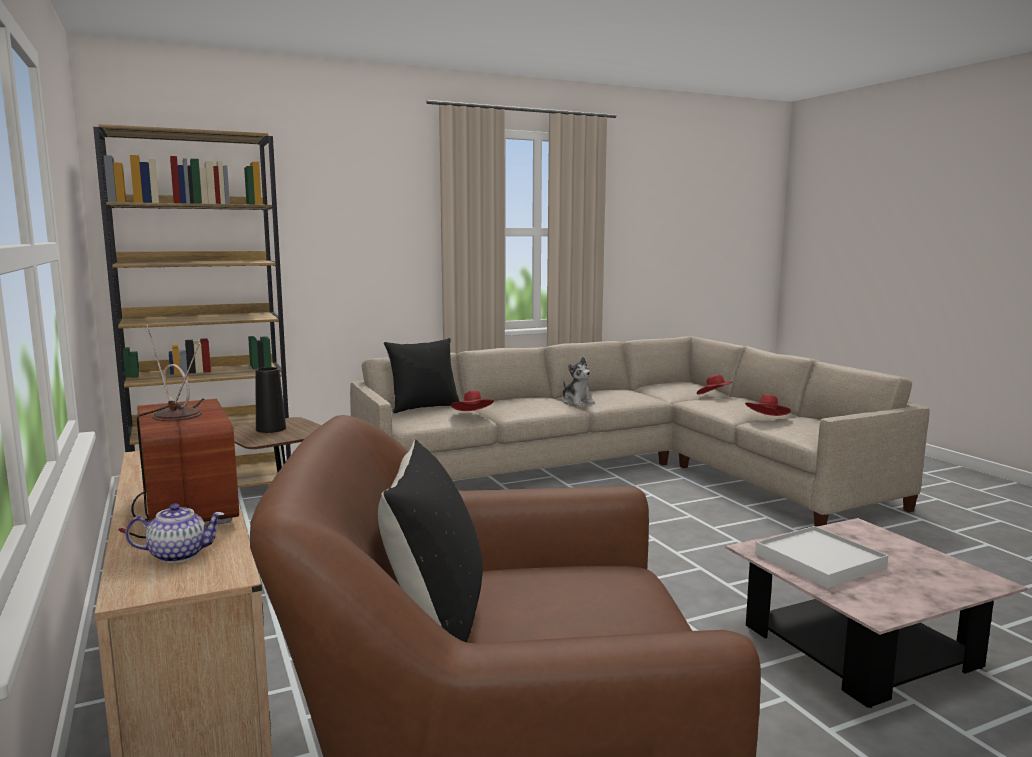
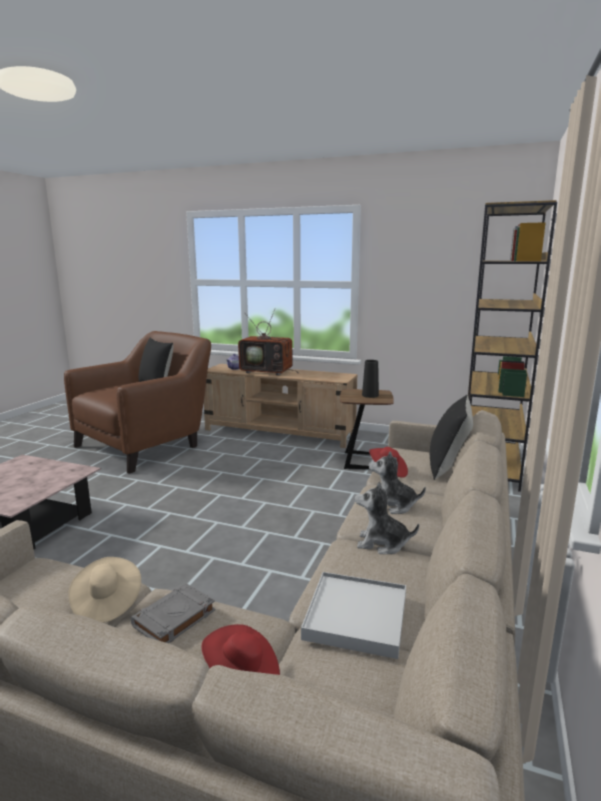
camera: 135 degrees right, 5 degrees up
(529, 405) = (392, 505): none -> plush toy
(733, 407) = (174, 619): none -> grey book
(767, 419) = (106, 602): red hat -> beige hat
(819, 561) = (45, 474): white tray -> white tray (356, 616)

